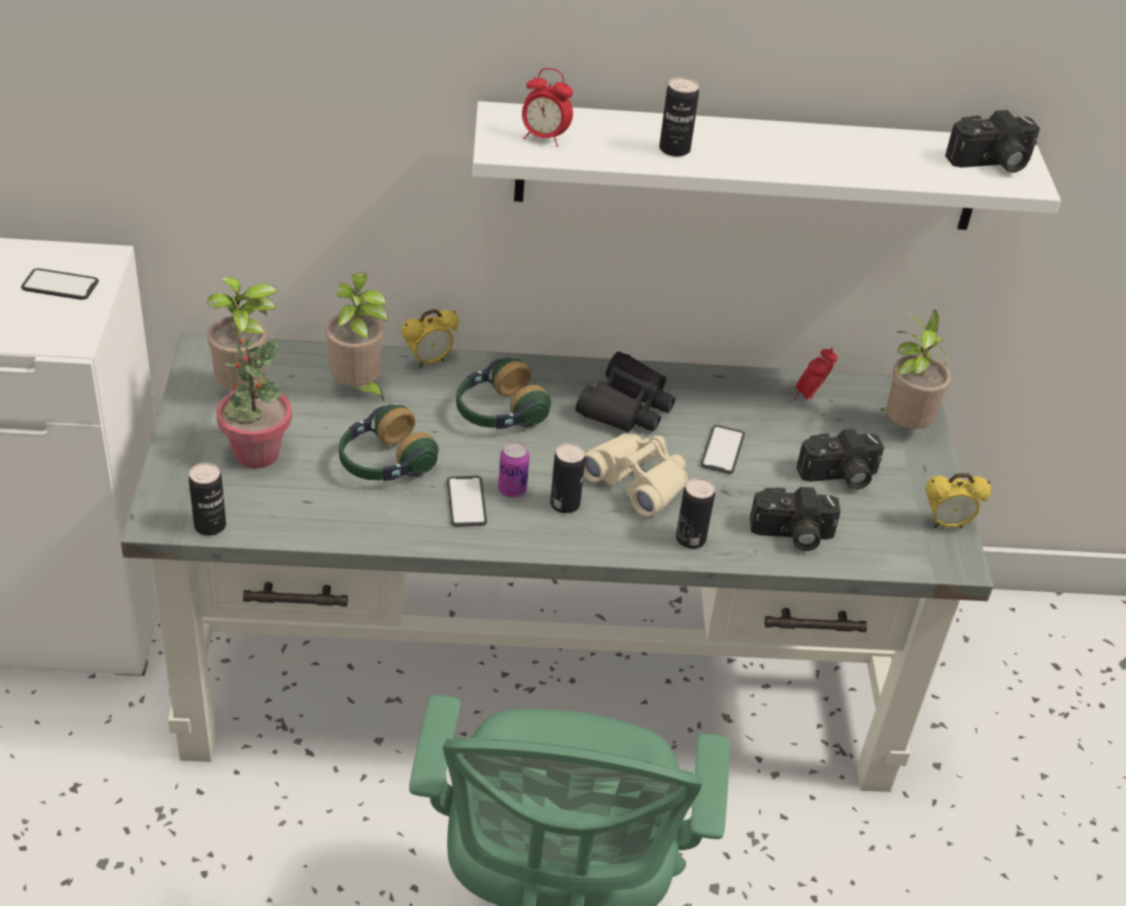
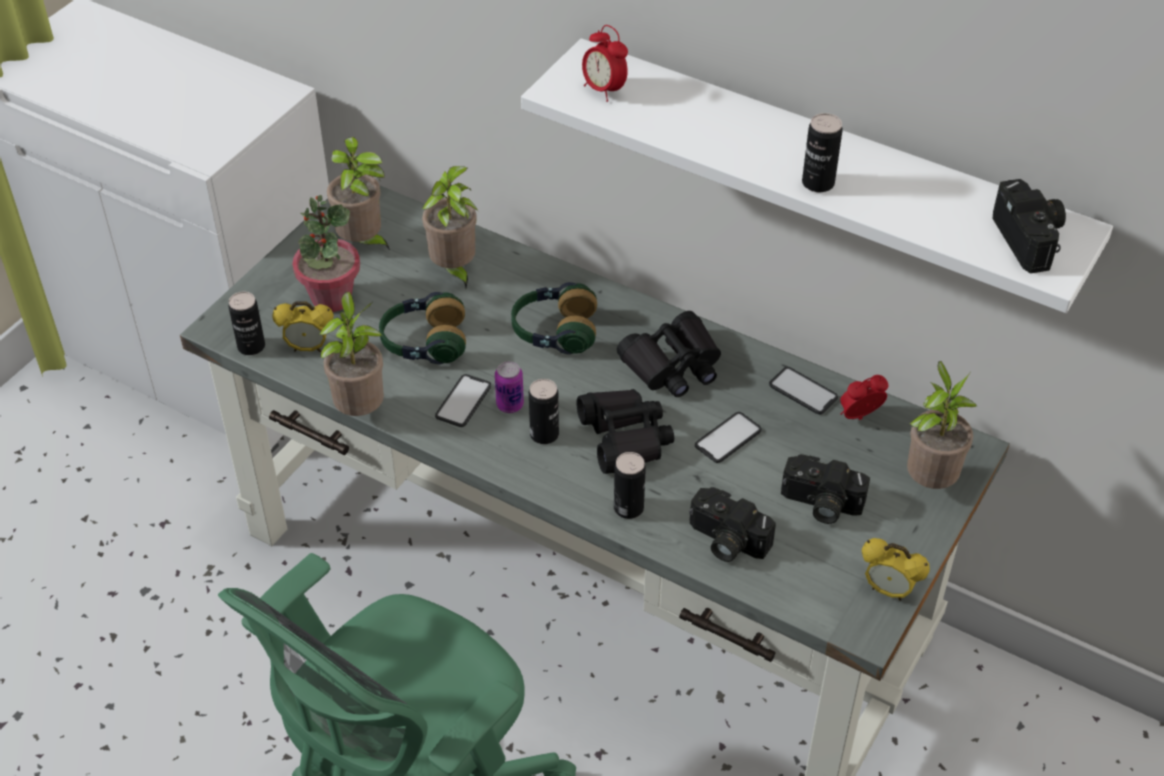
camera: 35 degrees right, 5 degrees up
(60, 285) = (234, 107): phone -> phone (803, 391)
(374, 544) = (361, 409): none -> potted plant
(429, 361) = (533, 264): alarm clock -> alarm clock (308, 348)
(637, 481) = (625, 438): beige binoculars -> black binoculars
(674, 149) = (714, 134): can -> can (818, 183)
(991, 163) = (1031, 239): camera -> camera turned 120 degrees counterclockwise

